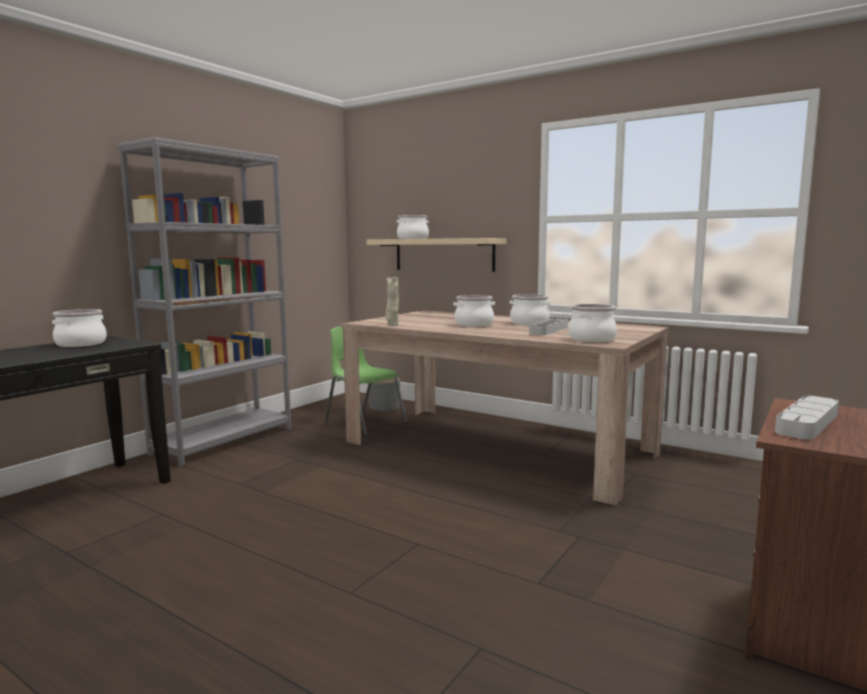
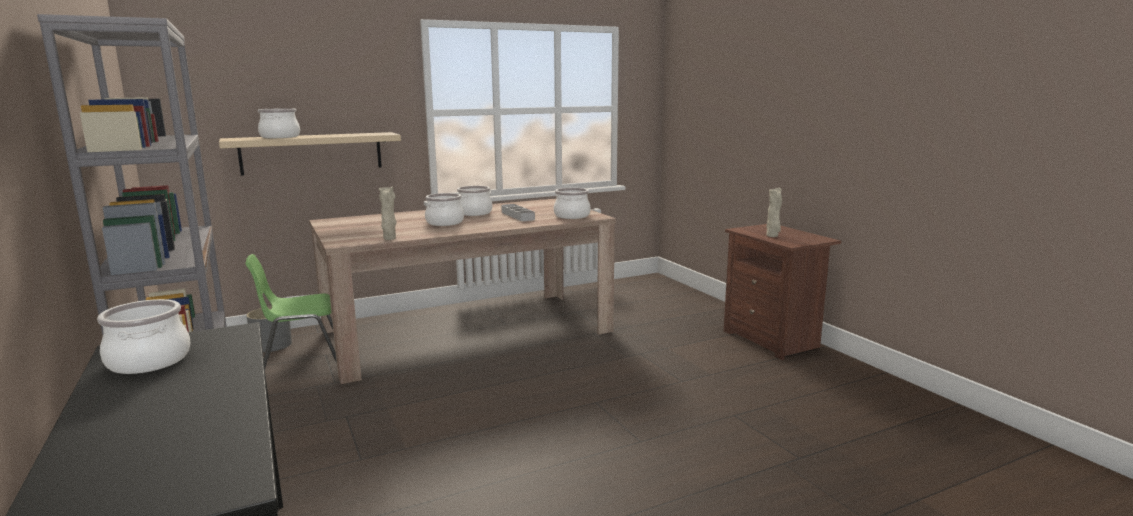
camera: 60 degrees left, 5 degrees up
(807, 423) = (772, 236): grey tray -> beige vase

